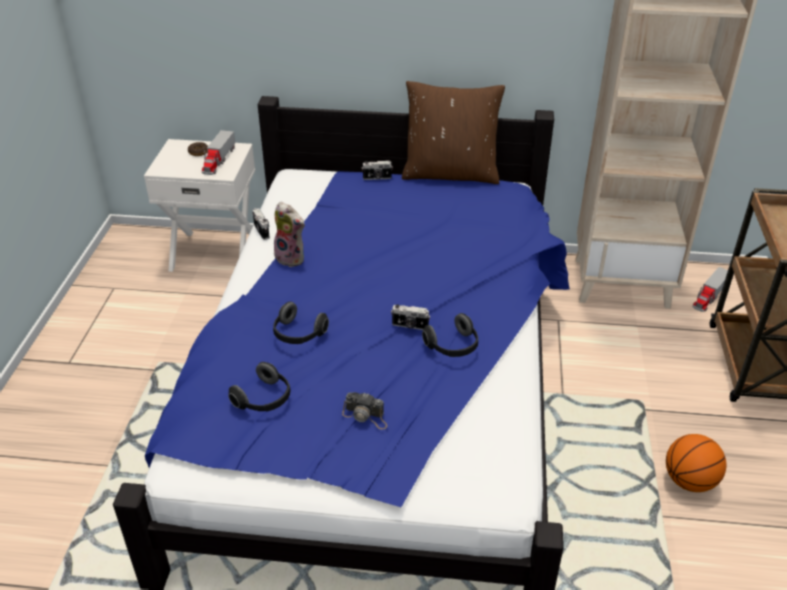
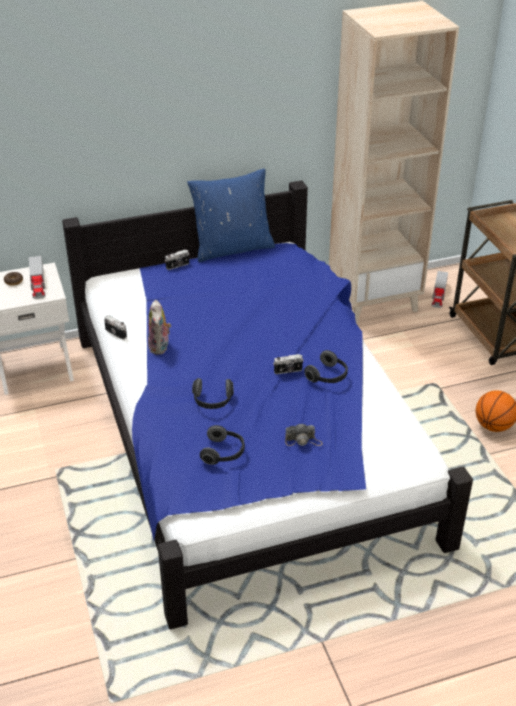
camera: 25 degrees left, 0 degrees up
(292, 258) = (160, 347): plush toy -> plush toy turned 75 degrees clockwise
(450, 173) = (232, 248): brown pillow -> blue pillow

